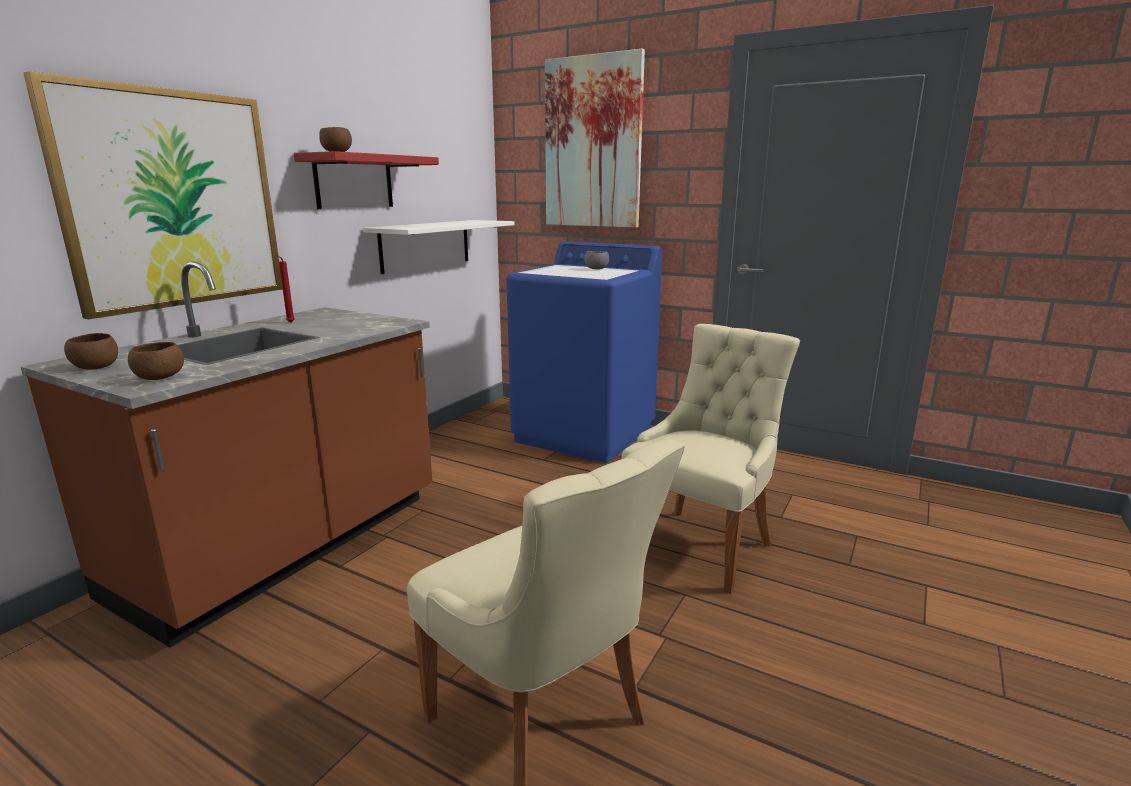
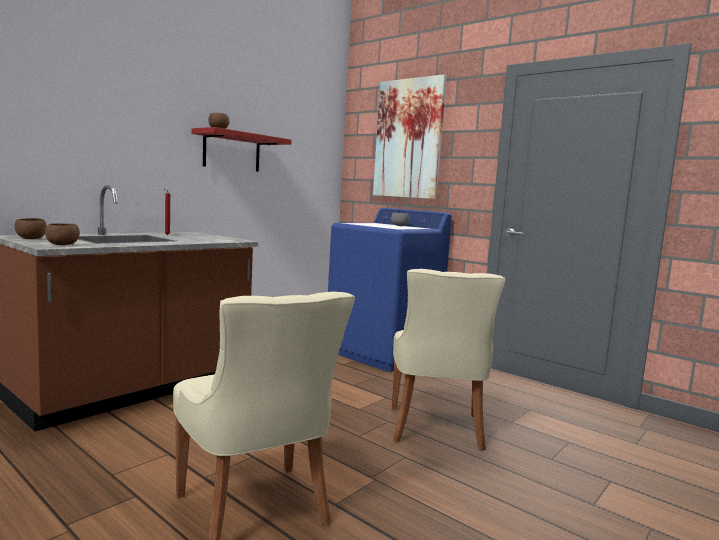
camera: 10 degrees right, 10 degrees down
(173, 200) = (106, 148): picture -> none
(426, 245) = (281, 201): white shelf -> none
(702, 545) = (436, 430): beige chair -> beige chair turned 135 degrees clockwise

